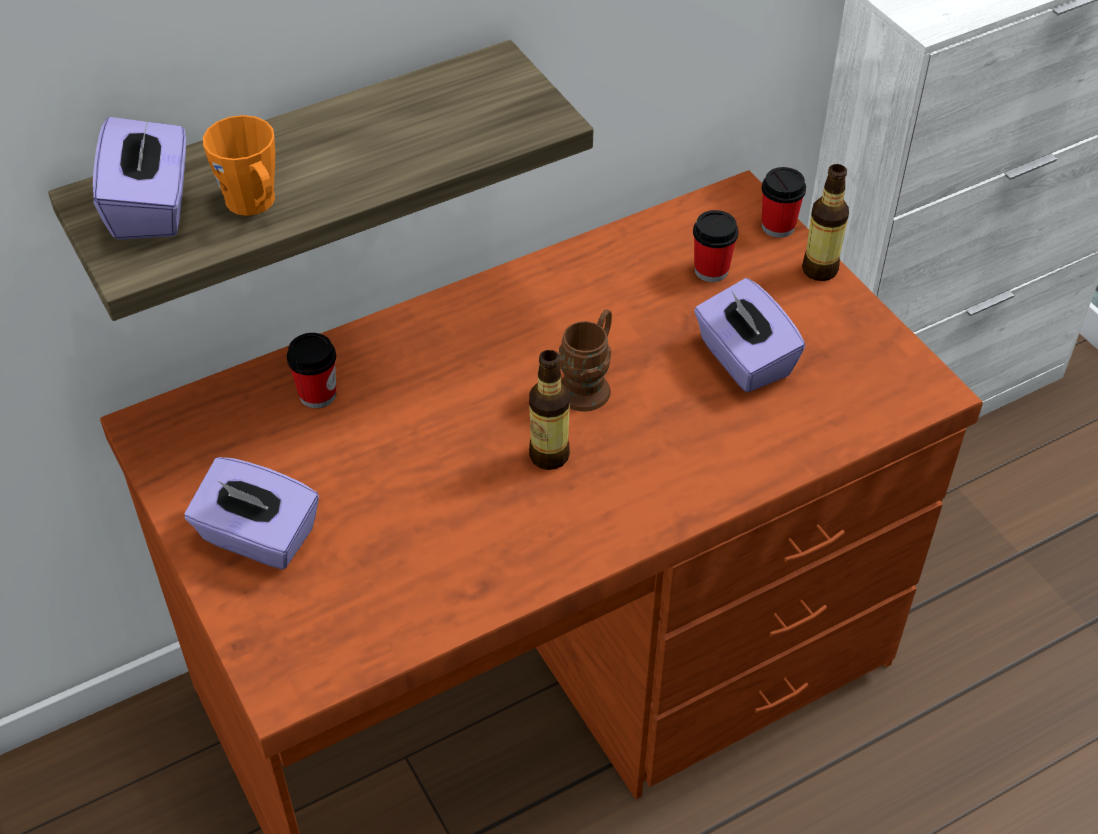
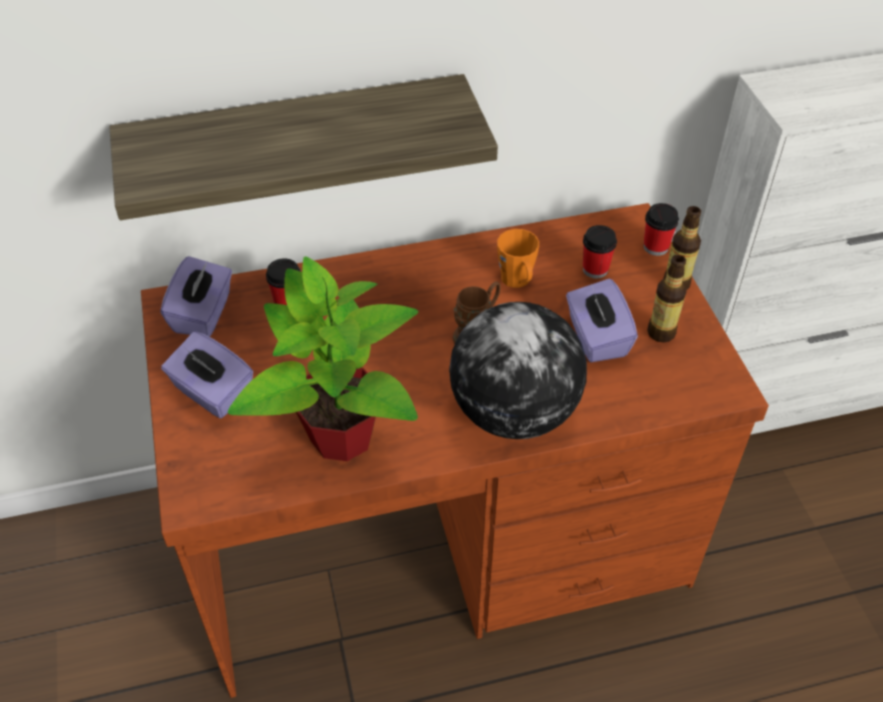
camera: 15 degrees right, 0 degrees up
(152, 207) = (171, 147): purple tissue box -> purple tissue box (203, 314)
(255, 205) = (239, 158): orange mug -> orange mug (517, 281)
(455, 556) = (340, 435): none -> potted plant
(549, 455) = (431, 378): bottle -> bottle (661, 333)
(673, 478) = (514, 413): none -> globe

